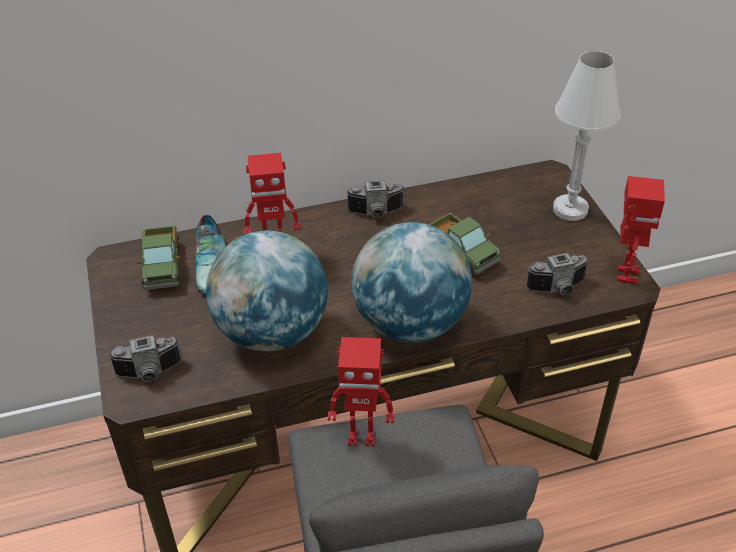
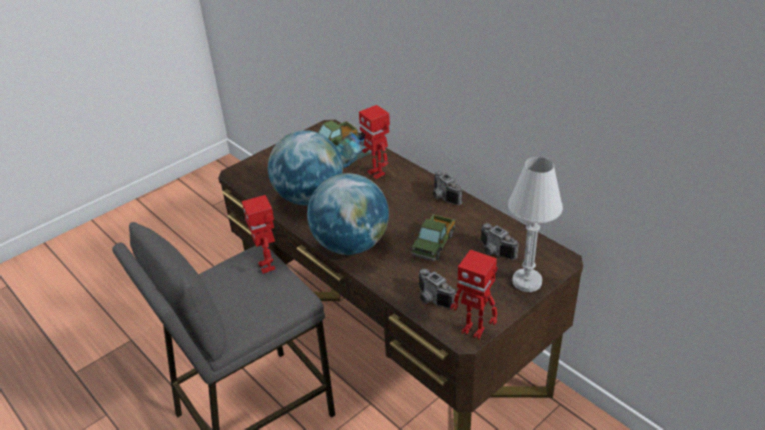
camera: 65 degrees right, 5 degrees down
(150, 374) = (255, 172): camera -> camera (494, 252)
(625, 275) = (474, 330): toy robot -> toy robot turned 45 degrees clockwise

